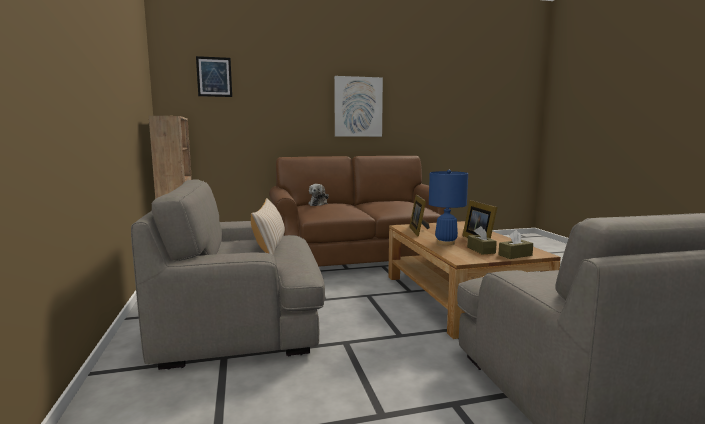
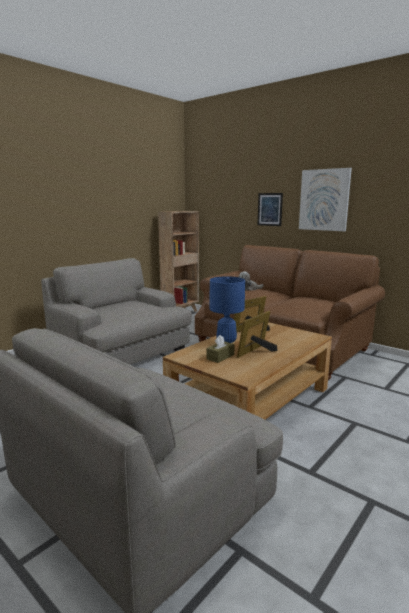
camera: 55 degrees right, 5 degrees up
(214, 77) = (217, 179): picture -> picture (270, 209)
(270, 246) = (136, 309): beige pillow -> none
(515, 255) = (222, 370): brown tissue box -> none

